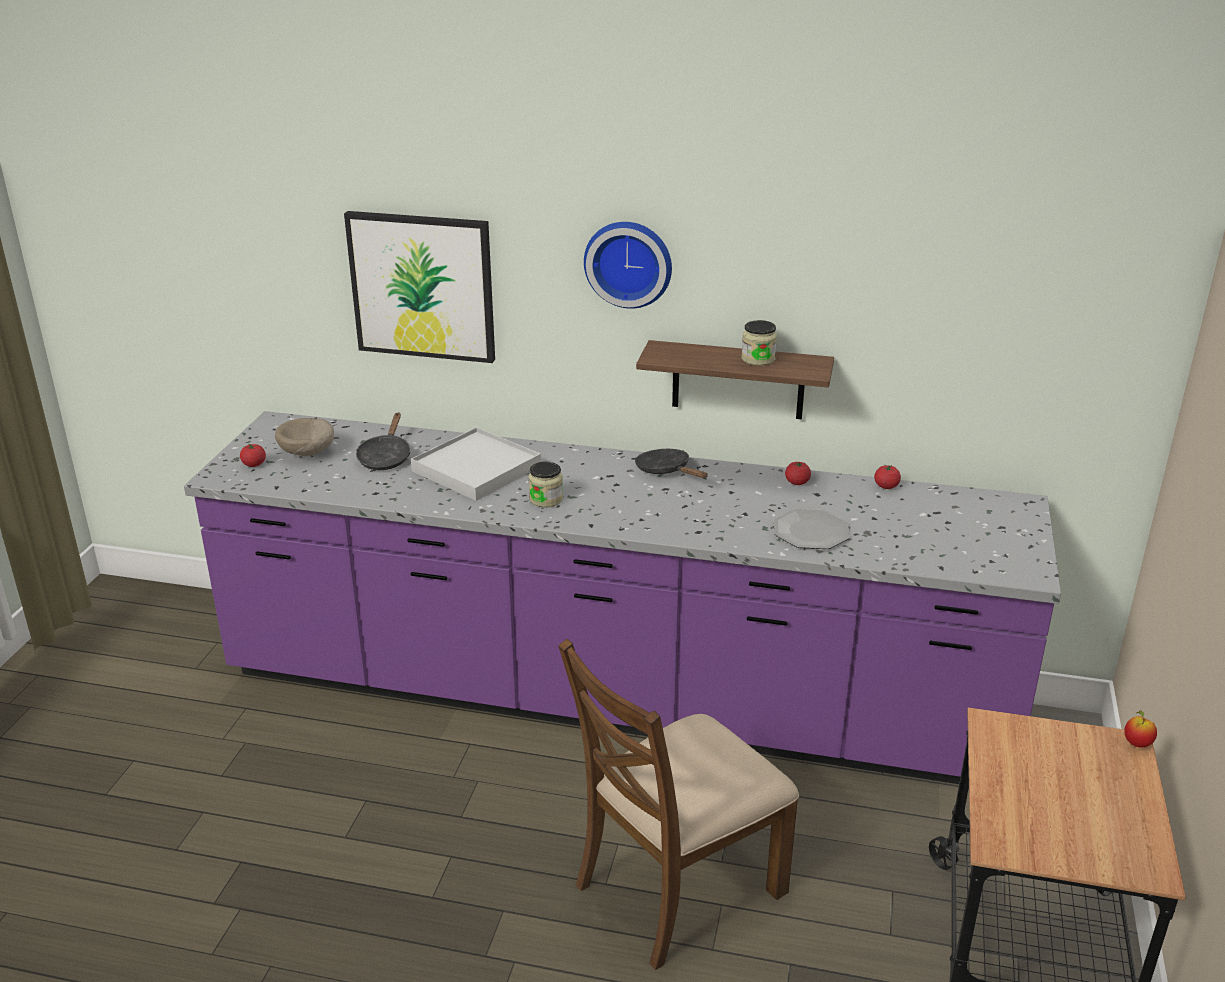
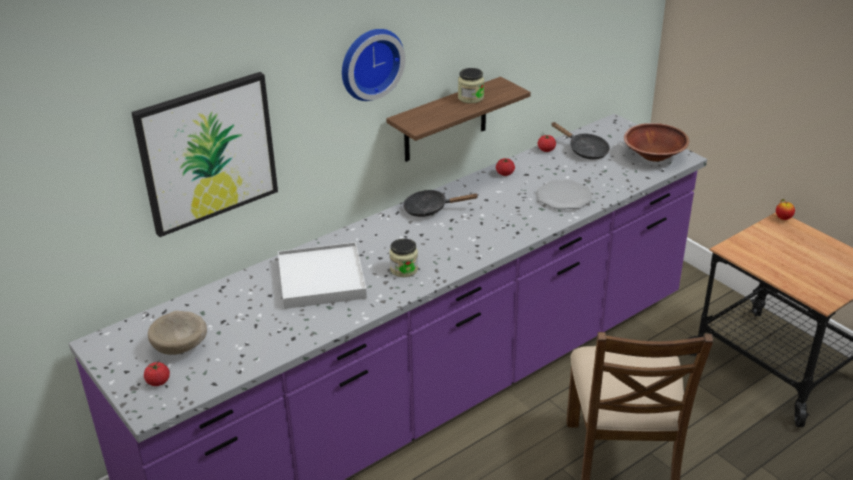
camera: 50 degrees left, 5 degrees up
(385, 457) = (244, 312): black frying pan -> black frying pan (584, 150)
(999, 554) = (654, 155): none -> brown bowl

